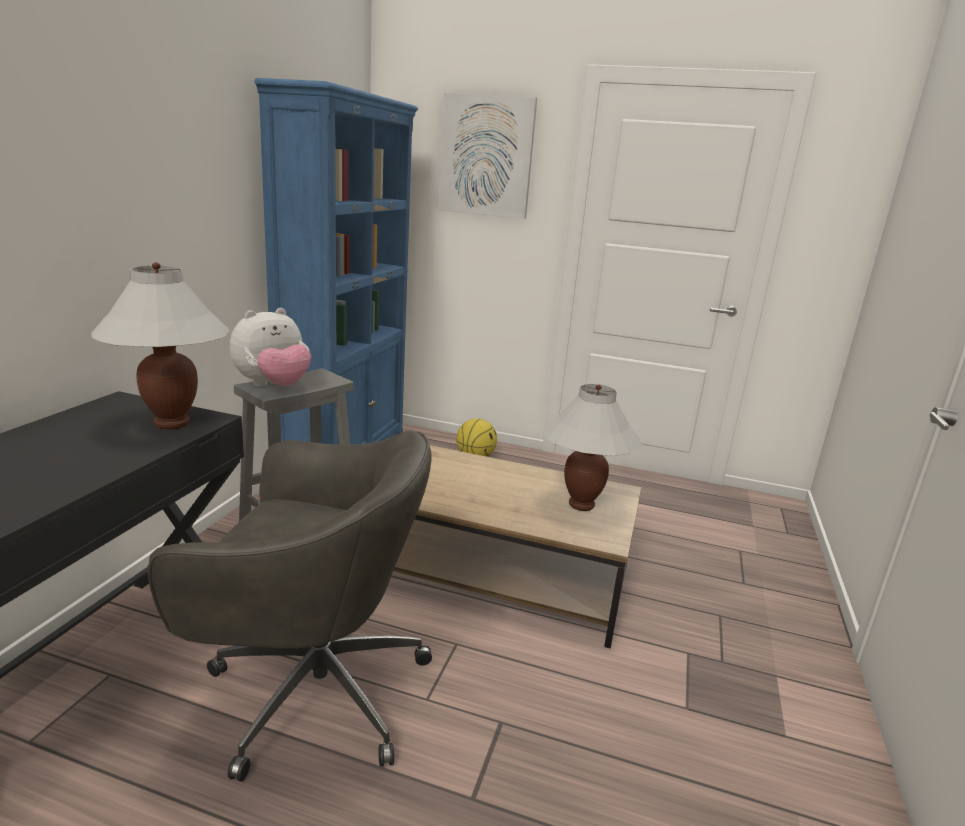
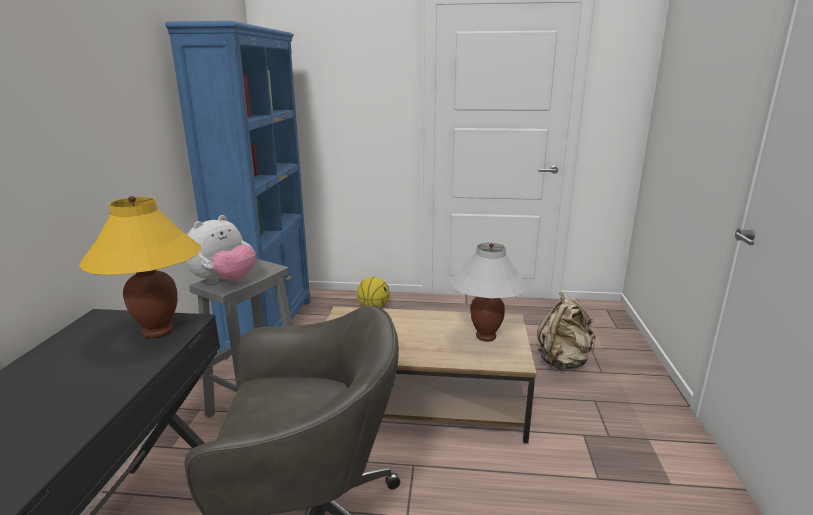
camera: 10 degrees left, 0 degrees up
(172, 424) = (158, 332): white table lamp -> yellow table lamp
(486, 156) = (352, 68): picture -> none
(696, 561) = (564, 361): none -> beige backpack

